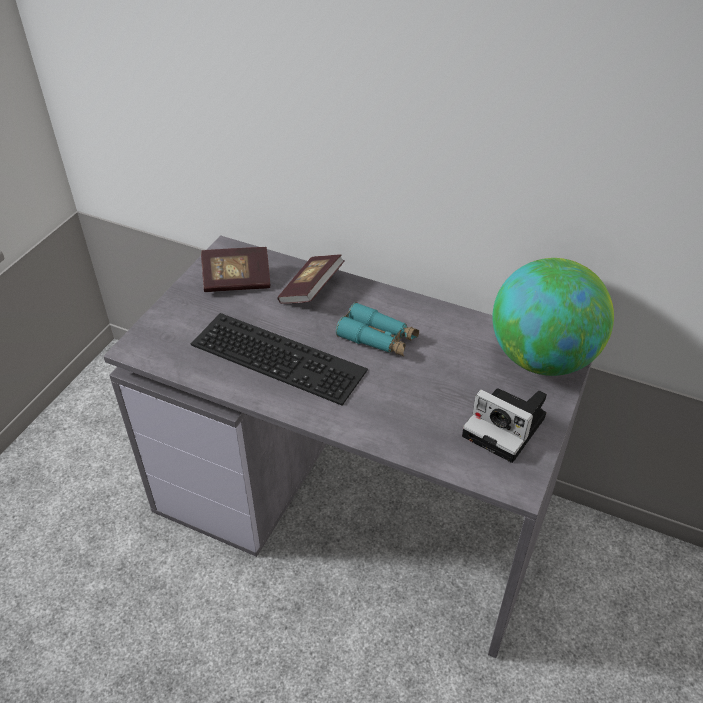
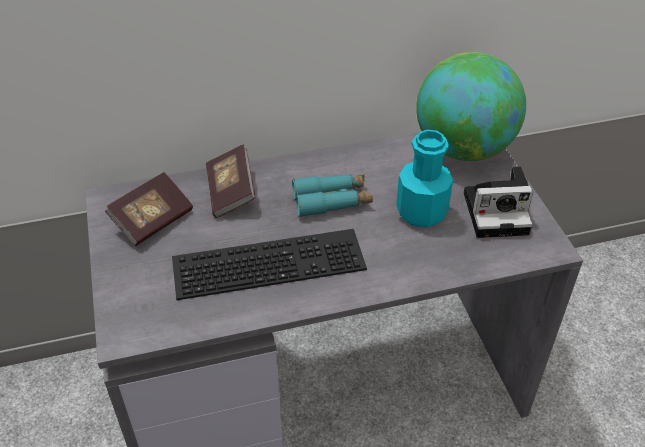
camera: 40 degrees left, 0 degrees up
(439, 388) = (421, 212): none -> turquoise bottle

